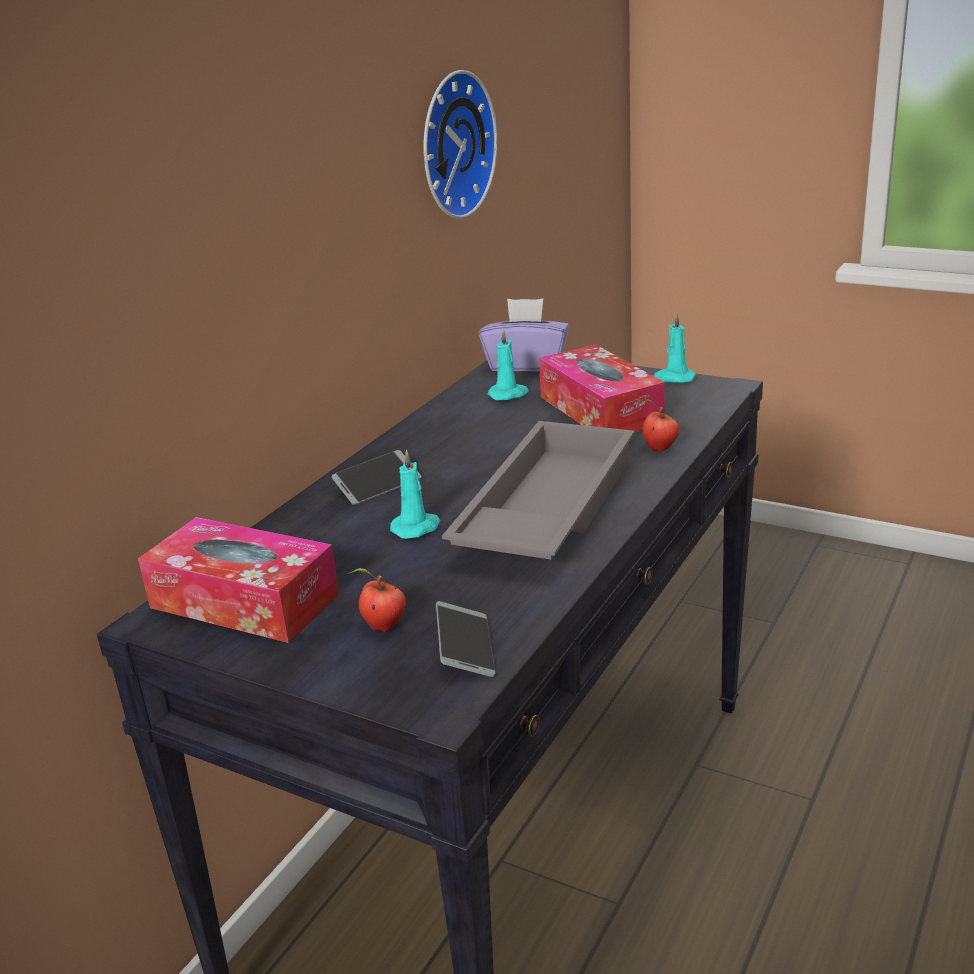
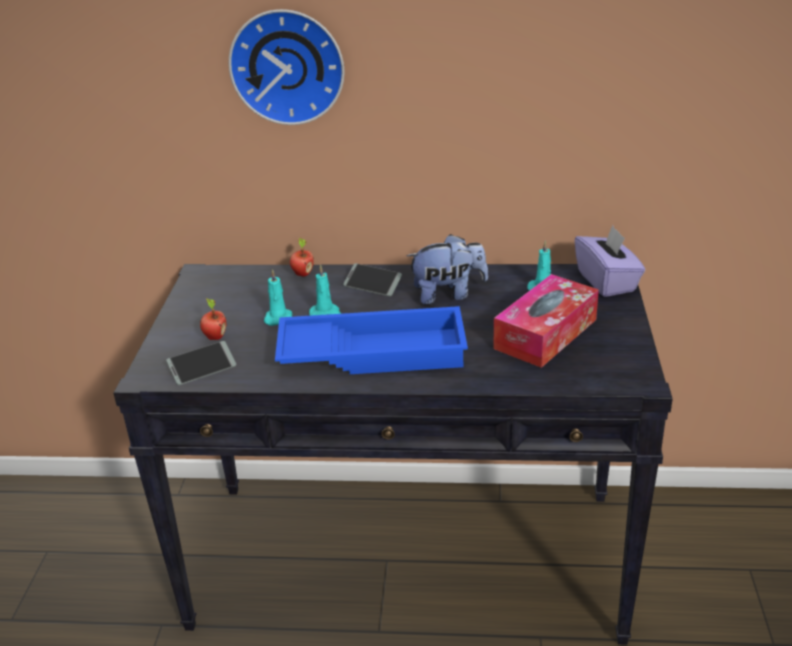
camera: 65 degrees right, 5 degrees up
(244, 601) = (225, 290): tissue box -> none
(451, 145) = (606, 89): wall clock -> wall clock (288, 65)
(458, 444) = (448, 294): none -> plush toy
(544, 509) = (373, 351): grey tray -> blue tray
(658, 448) = (495, 374): apple -> apple (302, 274)
(674, 378) = (637, 352): turquoise candle -> turquoise candle (279, 318)

